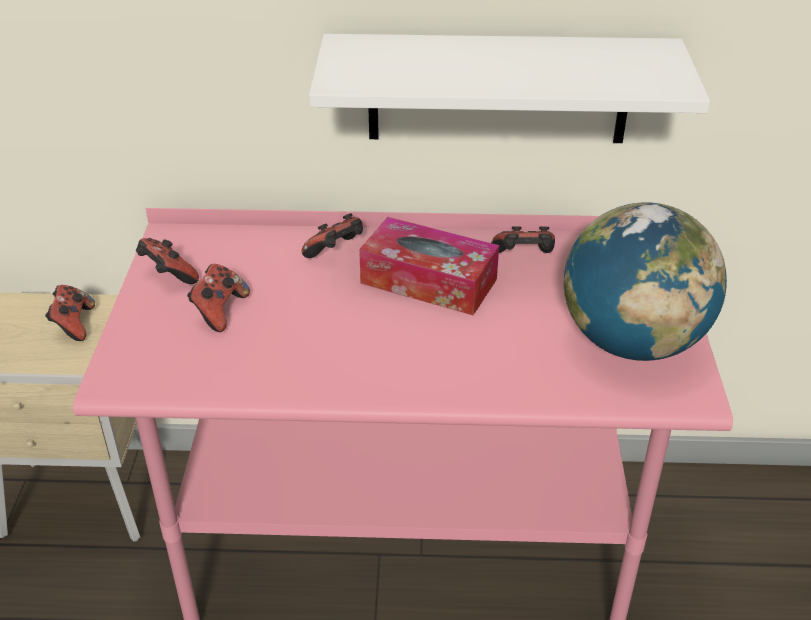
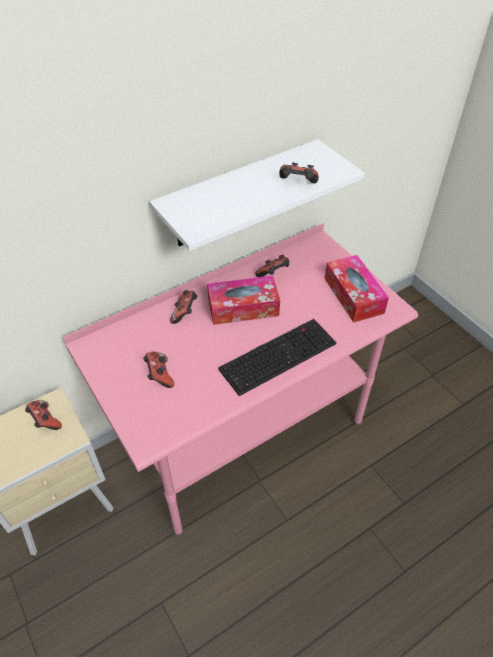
camera: 35 degrees left, 10 degrees up
(168, 276) = (111, 370): game controller -> game controller (297, 184)
(416, 365) = (278, 354): none -> keyboard
(632, 341) = (353, 295): globe -> tissue box

